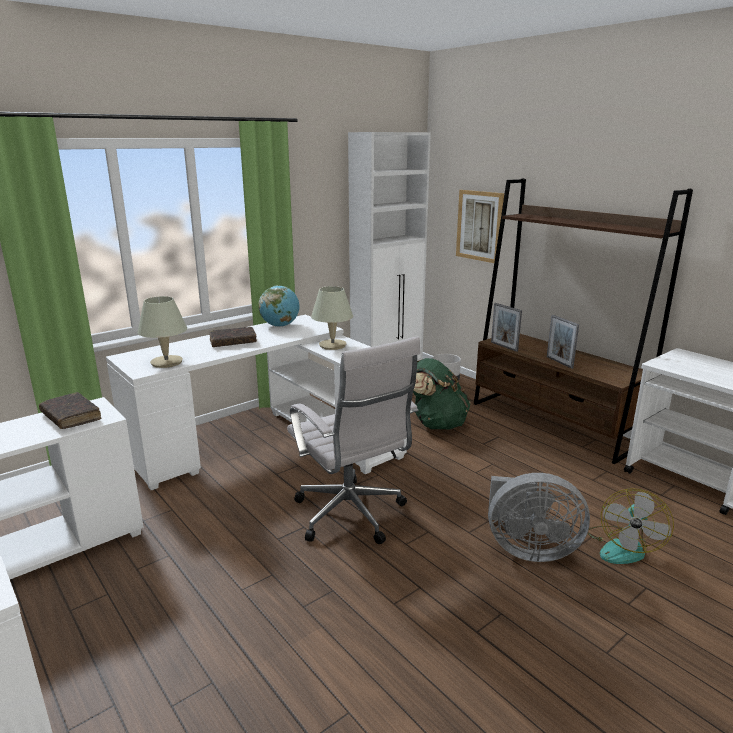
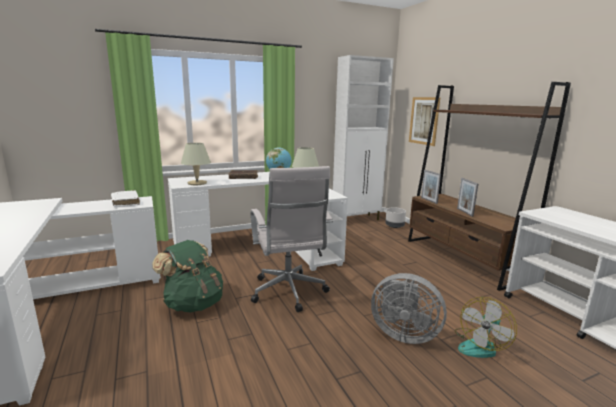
camera: 15 degrees right, 5 degrees down
(71, 417) = (125, 202): brown book -> white book
(437, 424) = (376, 249): green backpack -> green backpack (193, 304)

